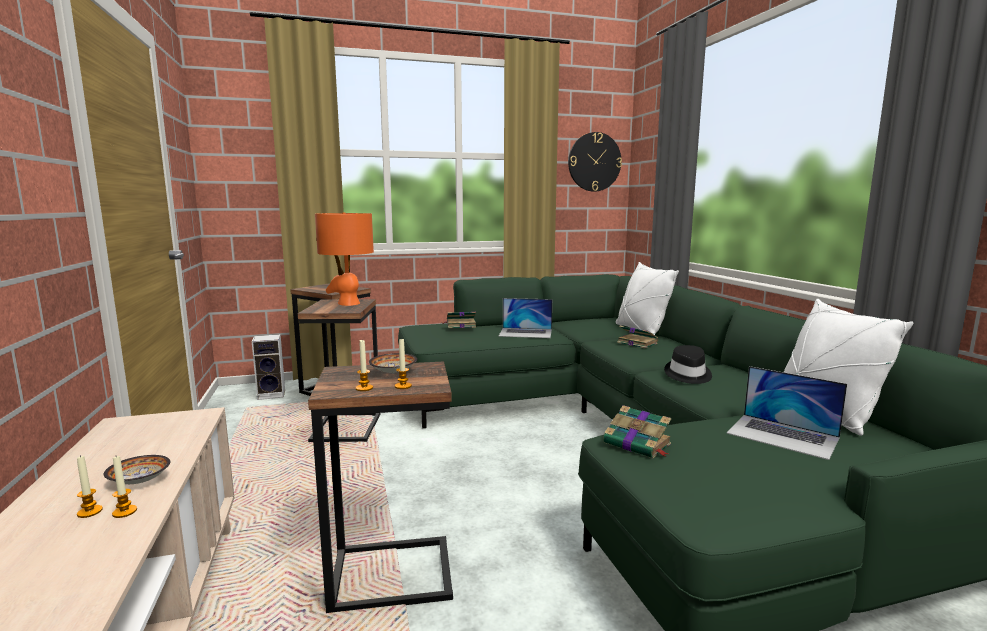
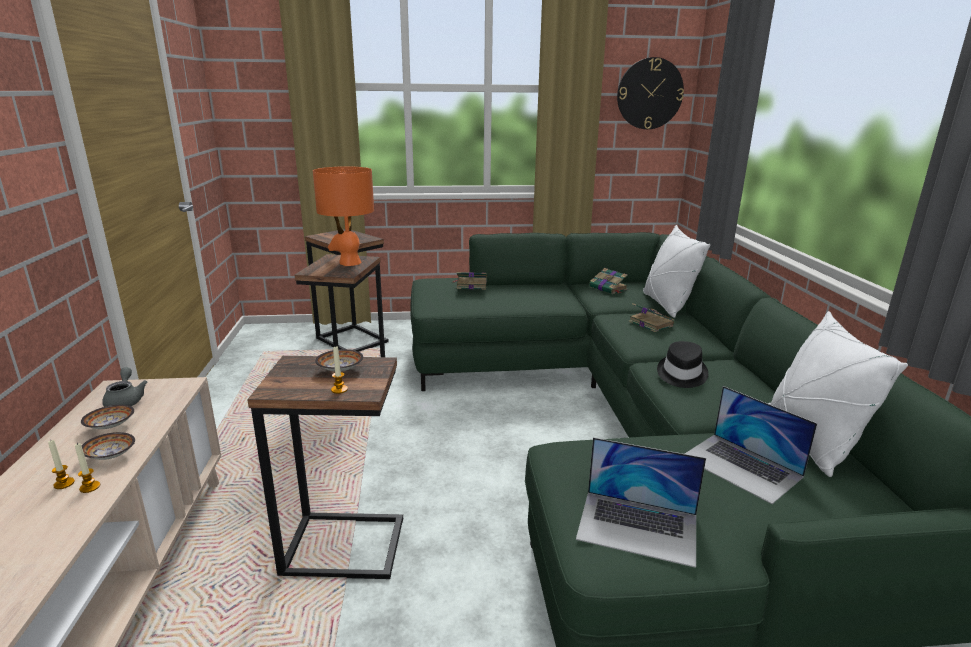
camera: 10 degrees right, 10 degrees up
(129, 456) = (110, 426): none -> bowl
(138, 433) = (126, 400): none -> grey teapot
(272, 394) = (291, 338): speaker -> none
(364, 388) = (303, 389): candle -> none
(526, 333) = (537, 299): laptop -> laptop (638, 527)
(638, 444) = (578, 460): book -> book (608, 288)

